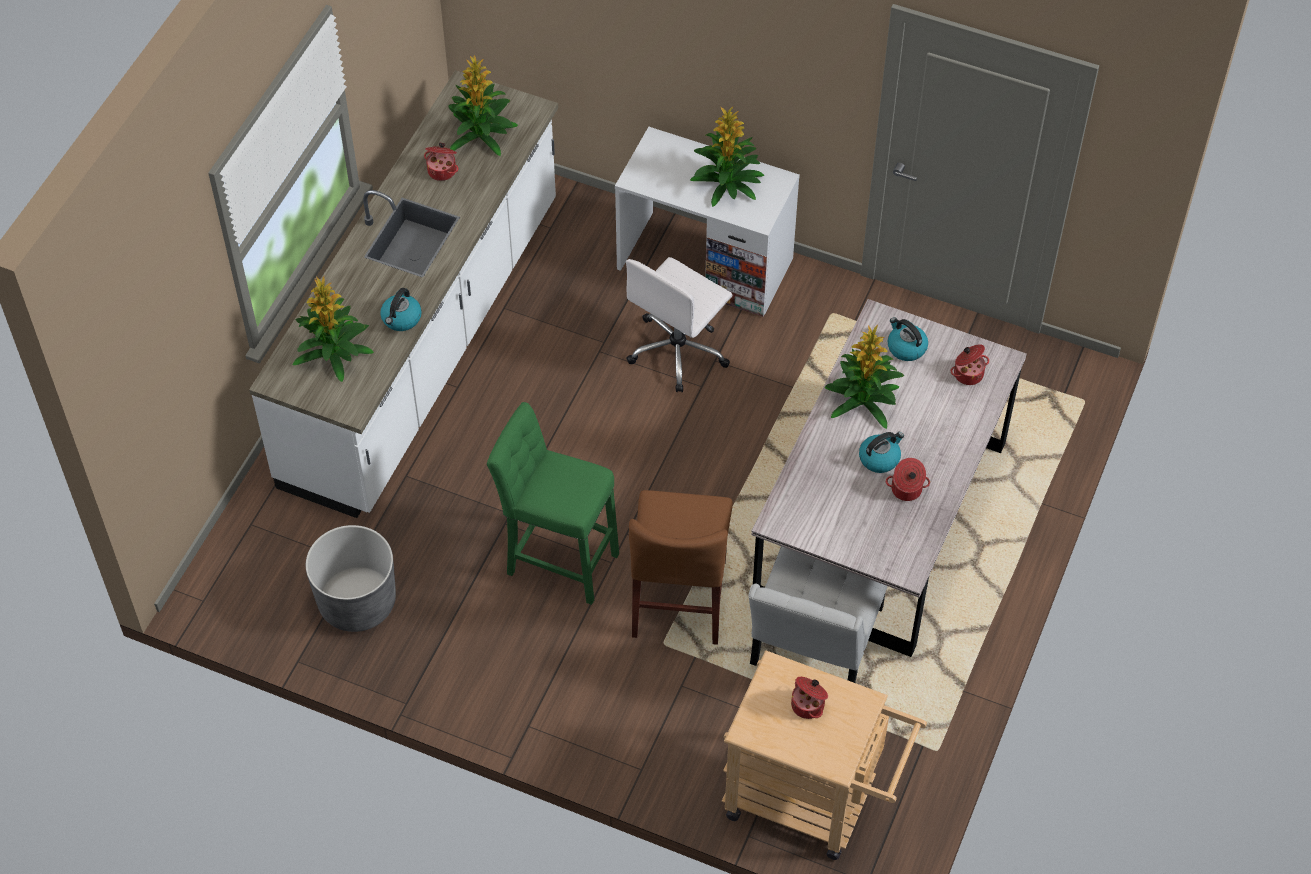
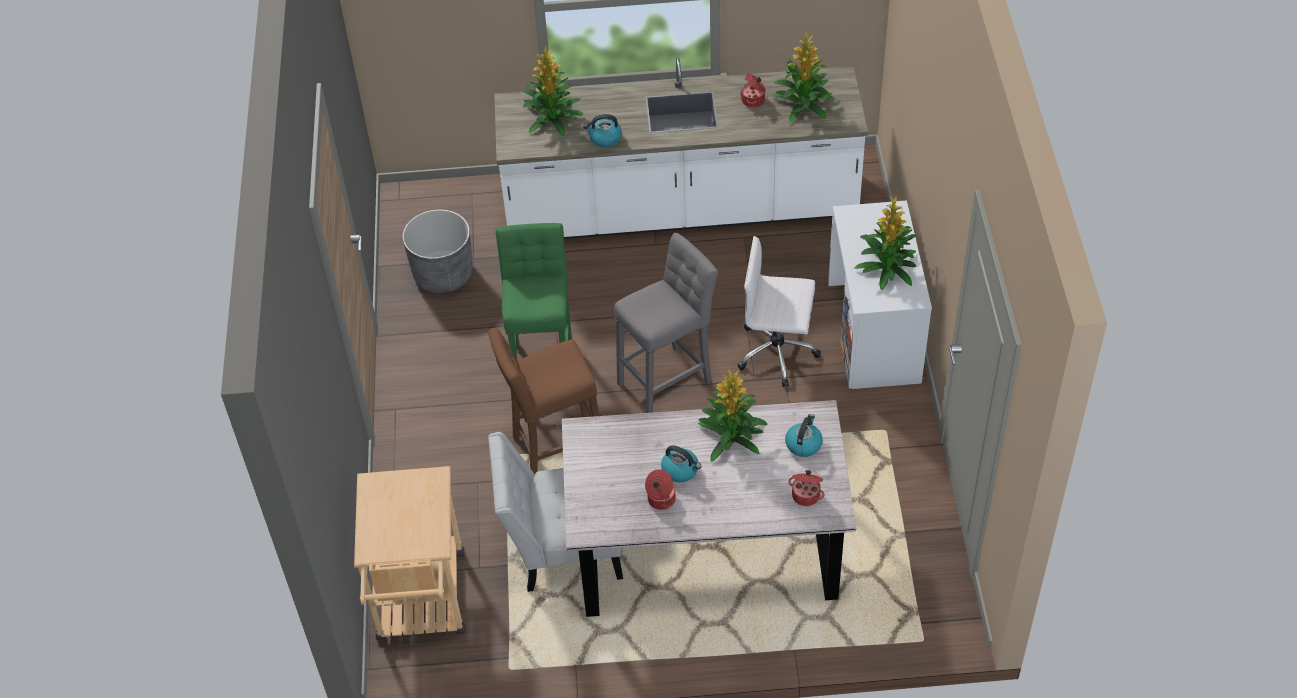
camera: 65 degrees right, 5 degrees down
(653, 458) = (668, 379): none -> grey stool
(679, 598) = (553, 448): brown chair -> brown stool
(808, 704) = (414, 511): cooking pot -> none

